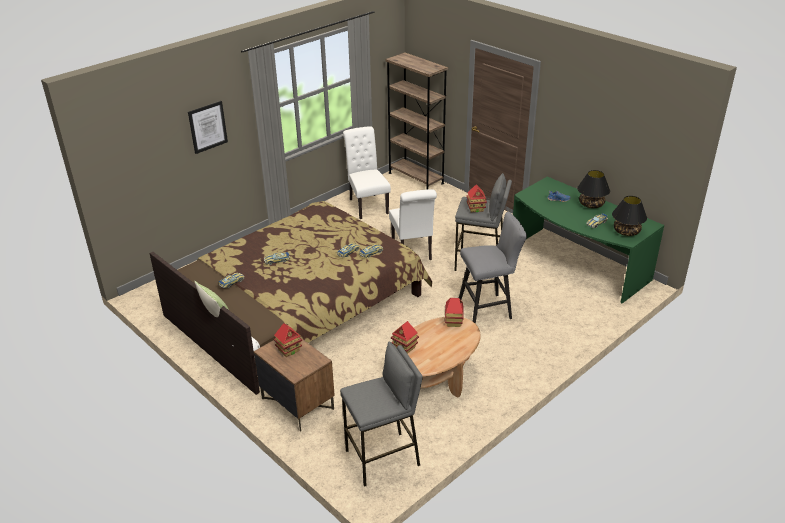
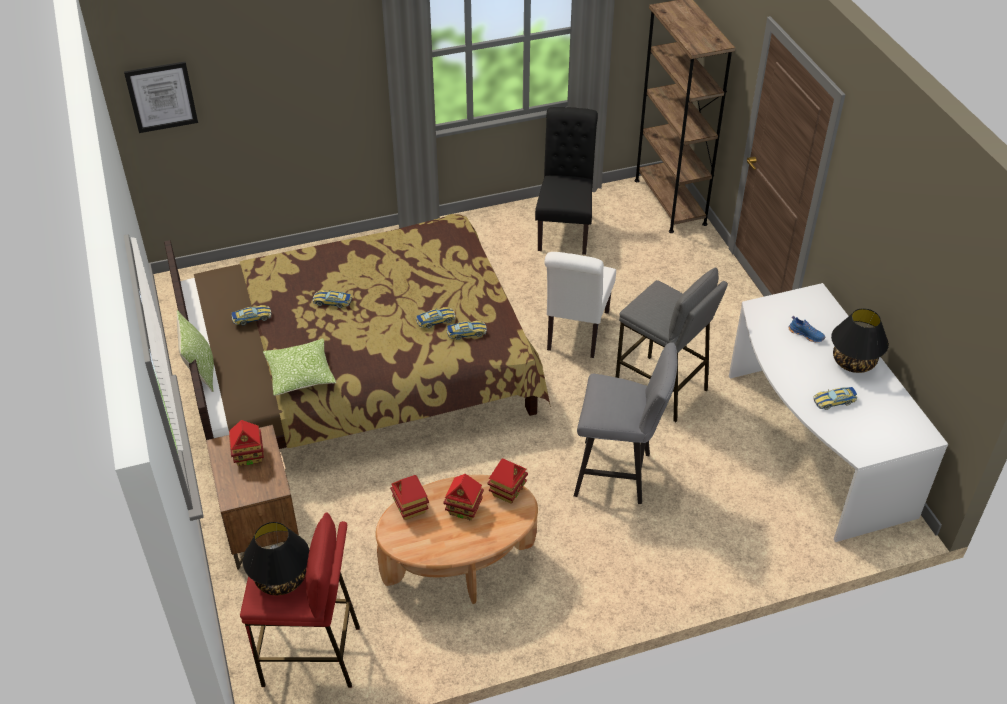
camera: 25 degrees right, 10 degrees up
(207, 127) = (307, 69): picture -> picture (161, 97)
(286, 301) = (300, 375): none -> pillow
(367, 205) = (565, 228): white chair -> black chair
(383, 458) = (312, 656): grey stool -> red stool
(476, 209) = (657, 310): toy house -> toy house (464, 509)
(576, 265) = (812, 445): green desk -> white desk
(626, 231) = (871, 434): black table lamp -> black table lamp (280, 578)

